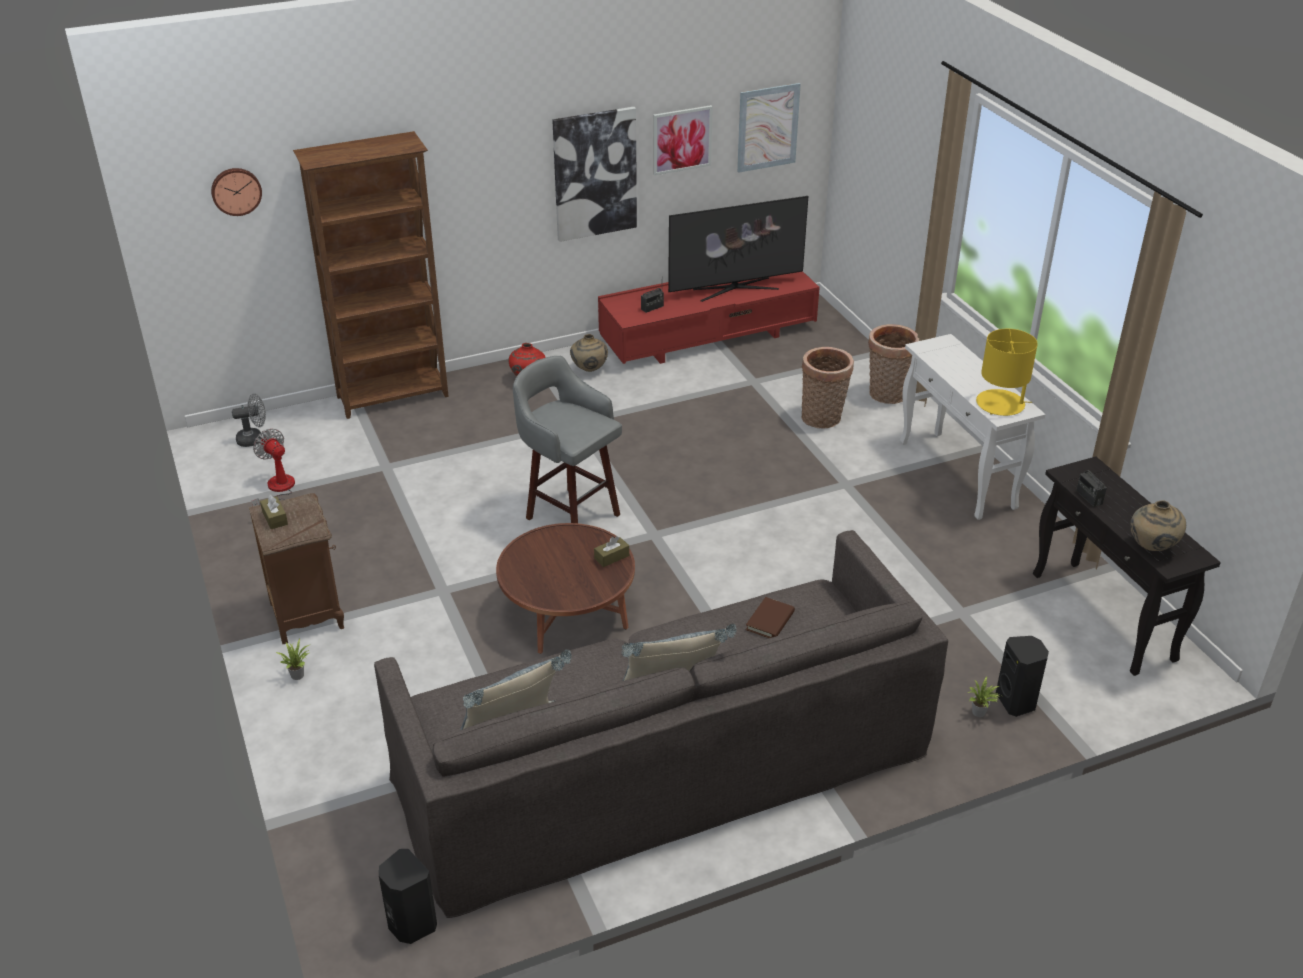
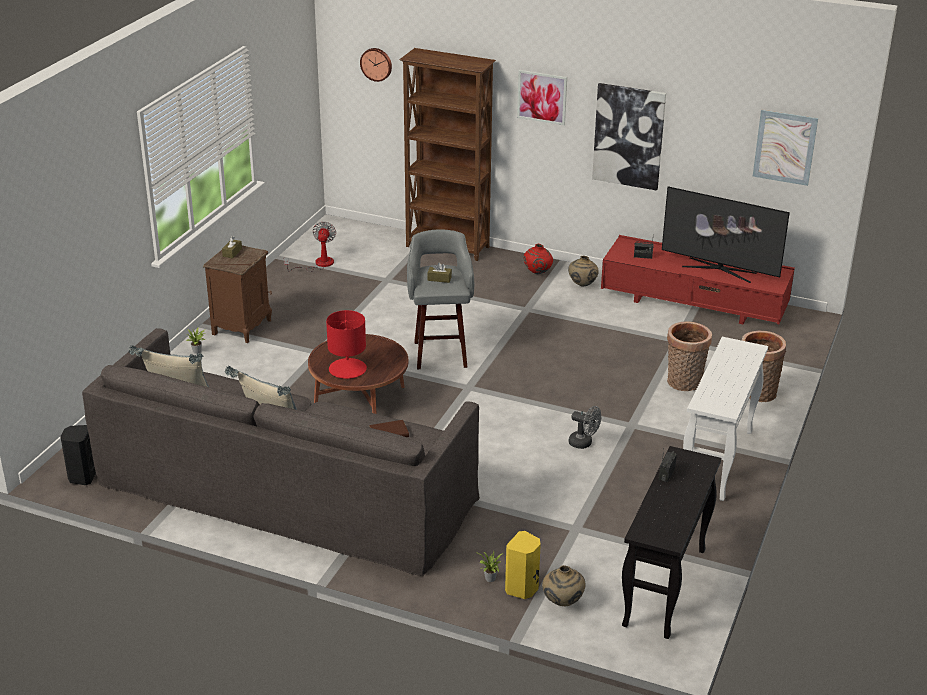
camera: 45 degrees right, 5 degrees down
(254, 439) = (346, 234): grey fan -> grey fan (584, 443)
(572, 583) = (347, 369): none -> red table lamp
(611, 557) = (387, 368): brown tissue box -> brown tissue box (439, 279)
(682, 140) = (705, 132): picture -> picture (542, 97)
(1001, 404) = (717, 398): yellow table lamp -> none
(1017, 702) = (522, 589): black speaker -> yellow speaker
(1151, 548) = (649, 519): beige vase -> beige vase (562, 603)

